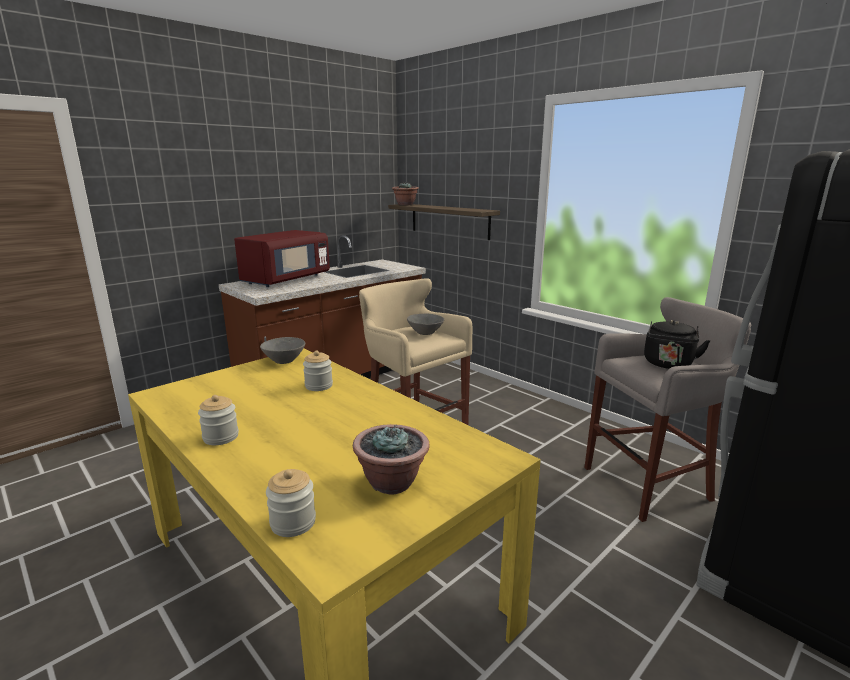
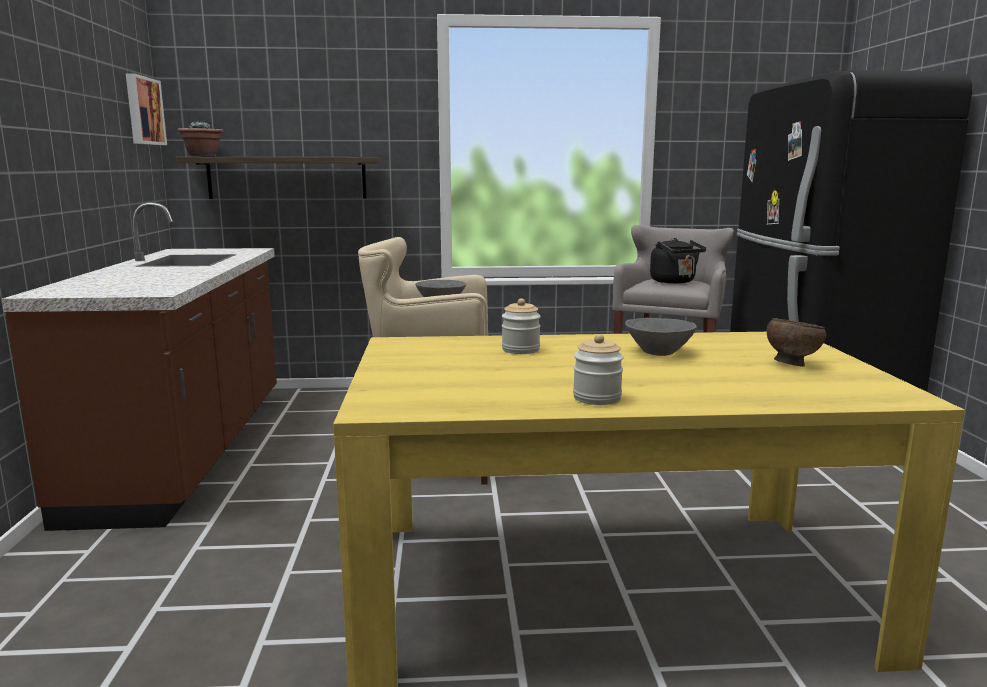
camera: 50 degrees left, 5 degrees down
(285, 360) = (401, 348): grey bowl -> grey bowl (658, 352)
(286, 280) = (120, 278): red microwave -> none
(293, 522) = (832, 399): jar -> none
(375, 177) = (143, 111): none -> picture
(392, 482) = (791, 365): potted plant -> brown bowl

